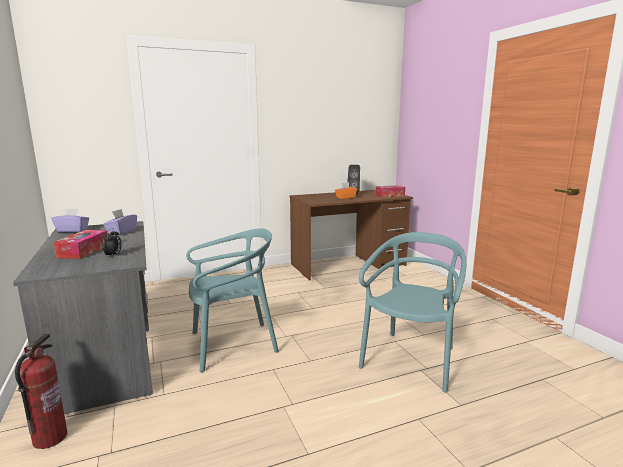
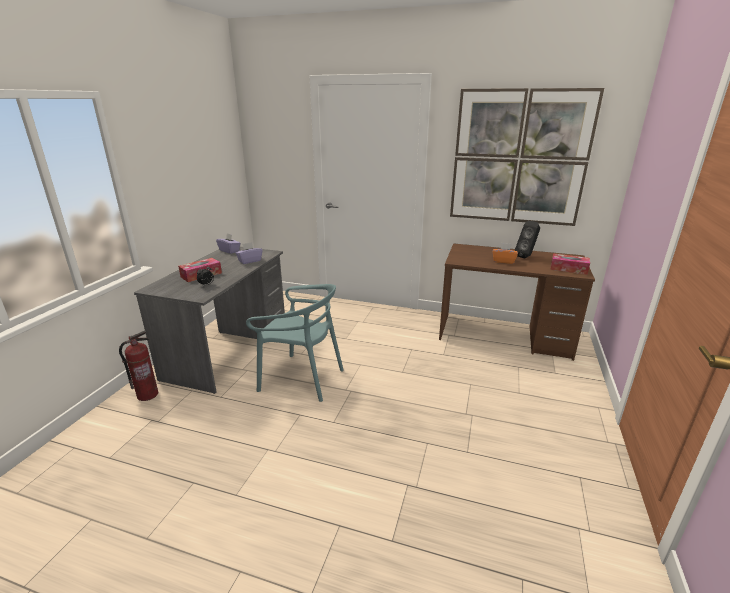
camera: 40 degrees right, 10 degrees up
(330, 117) = (519, 158): none -> picture
(410, 360) = (413, 470): turquoise chair -> none

